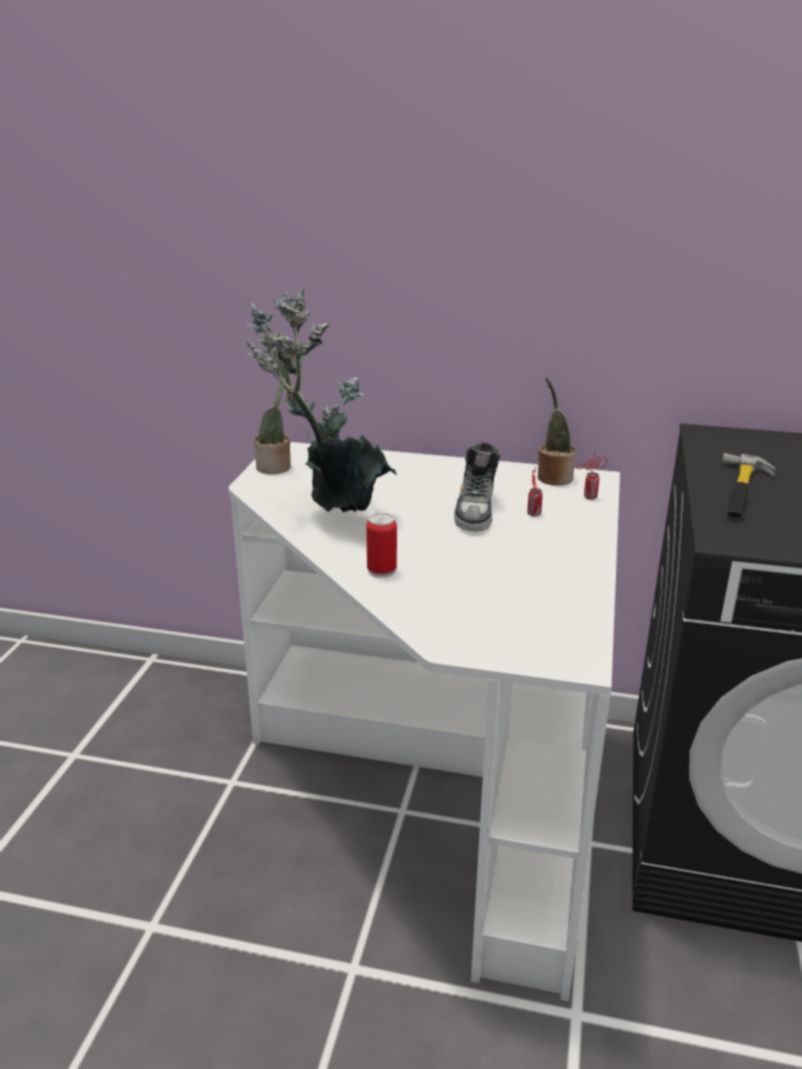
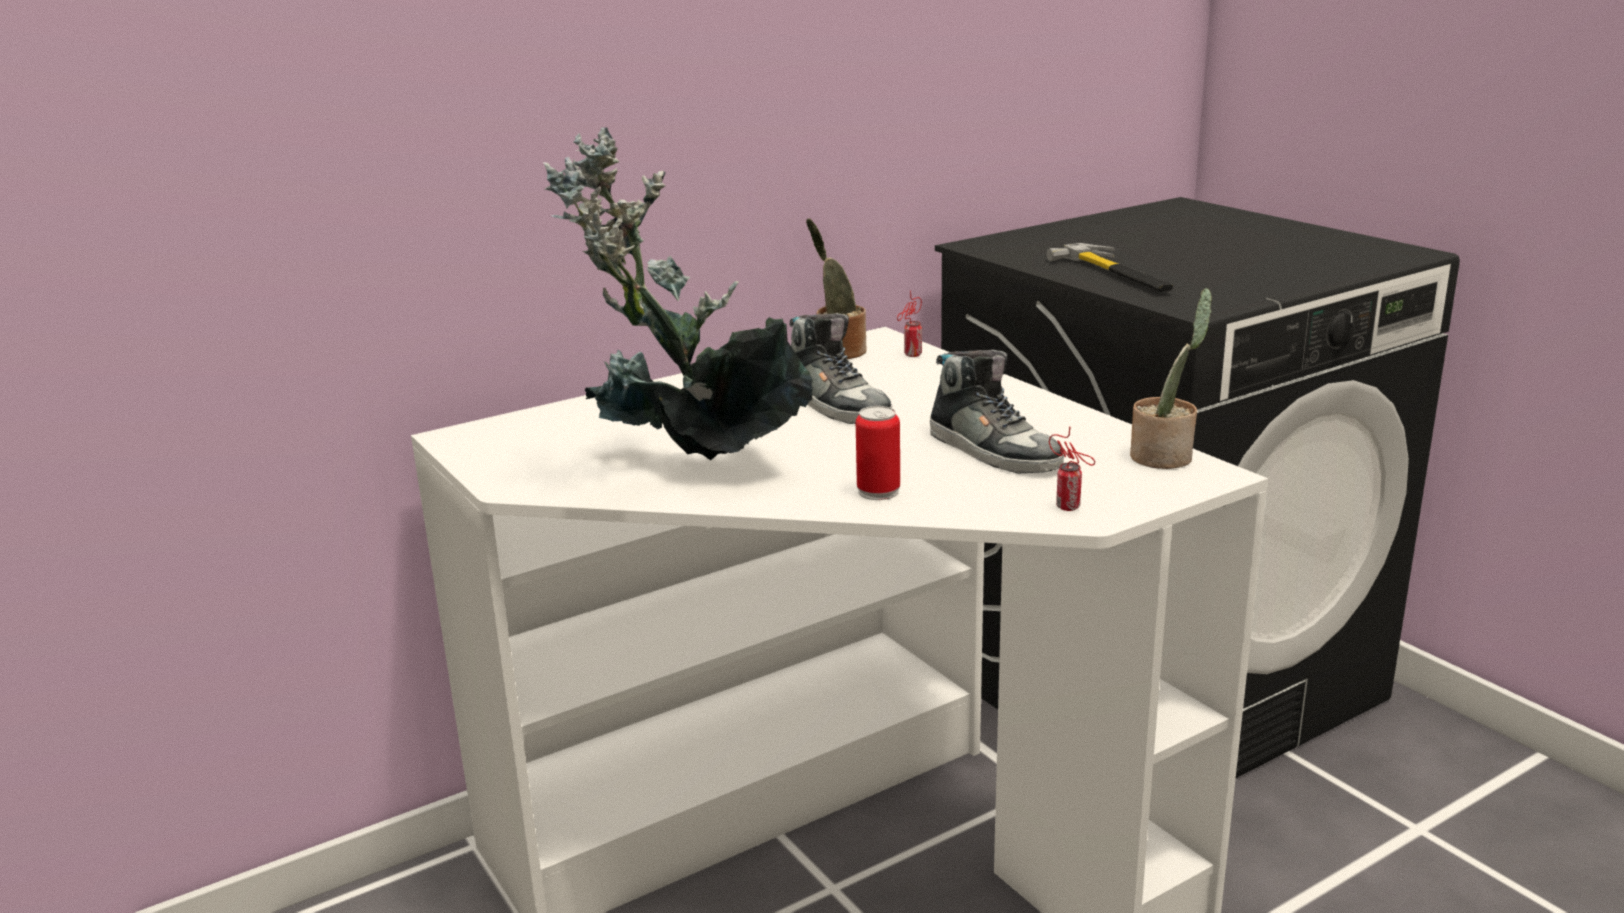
camera: 45 degrees left, 5 degrees down
(275, 468) = (497, 458): potted plant -> potted plant (1165, 456)
(491, 579) = (993, 451): none -> shoe
(534, 515) = (899, 387): can -> can (1070, 508)

